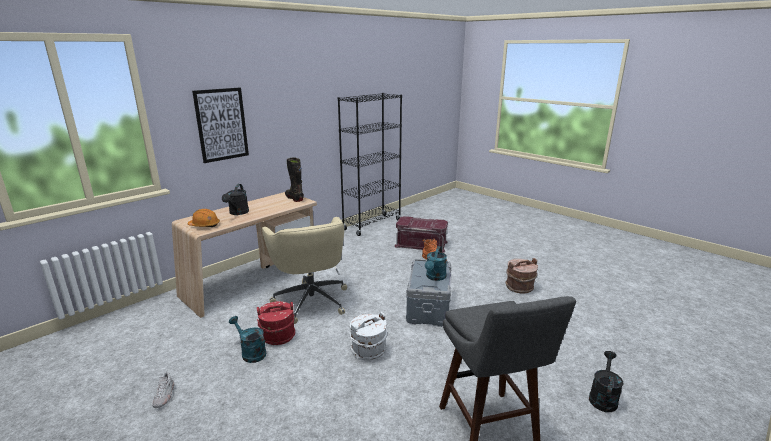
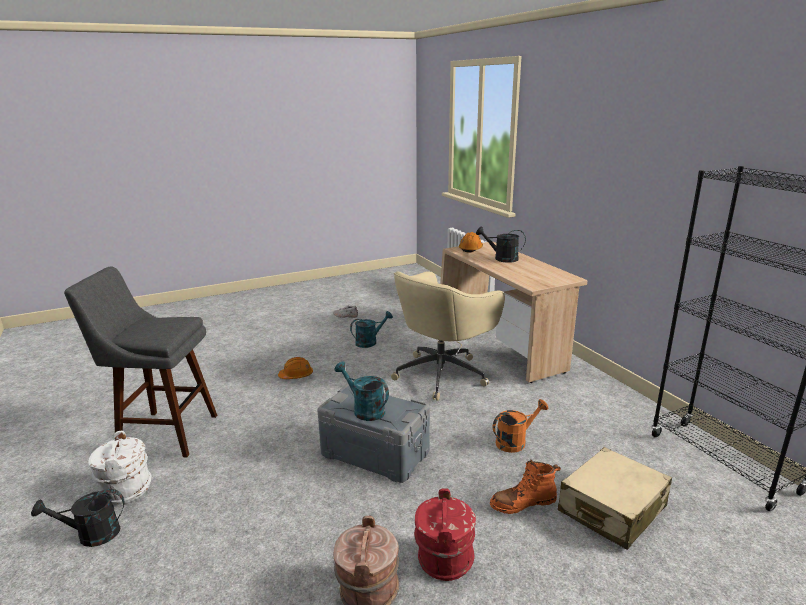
camera: 110 degrees right, 0 degrees up
(221, 124) = (564, 163): picture -> none
(278, 336) = (384, 353): red bucket -> red bucket (444, 559)
(294, 198) = (549, 281): black boot -> none
(311, 300) = (443, 374): beige office chair -> beige office chair turned 45 degrees counterclockwise
(342, 381) = (296, 375): none -> orange hard hat
(368, 351) = (323, 394): white bucket -> white bucket (125, 489)
(385, 266) = (515, 441): none -> orange watering can
(421, 244) = (611, 509): red storage box -> beige suitcase
(603, 397) = (91, 535): black watering can -> black watering can turned 120 degrees clockwise

